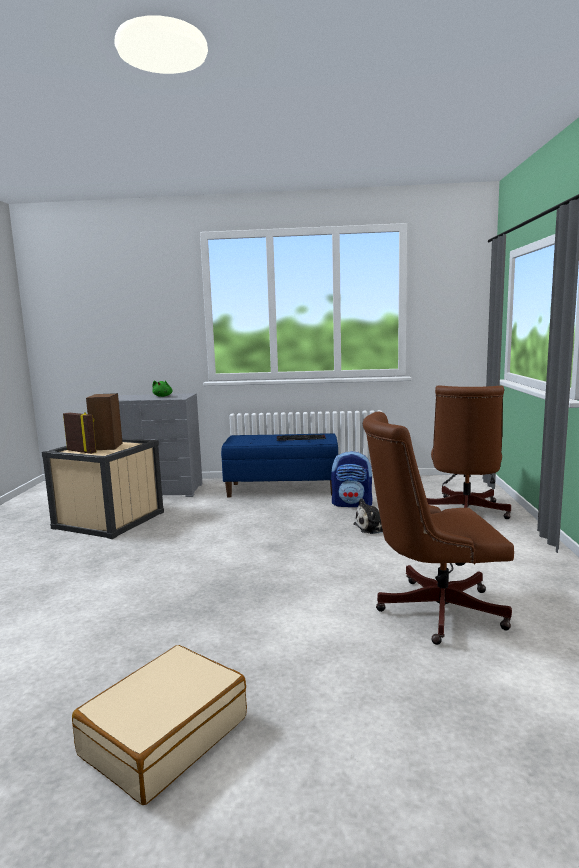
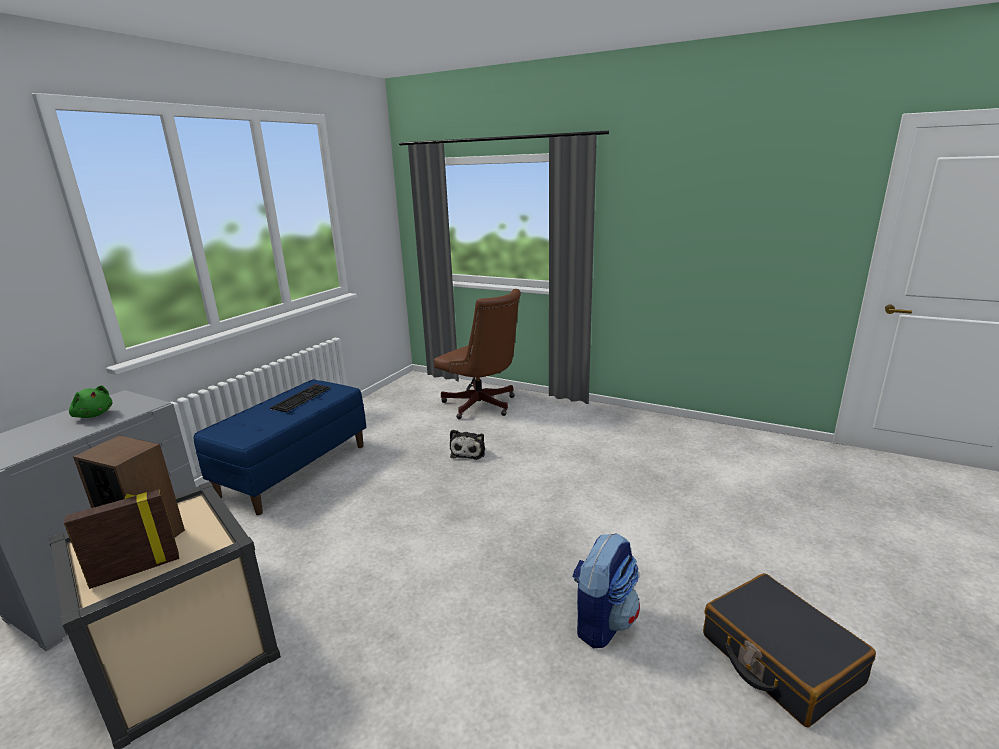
camera: 65 degrees left, 10 degrees up
(164, 735) = (779, 659): beige suitcase -> black suitcase
(352, 504) = (400, 444): backpack -> backpack (602, 621)
(431, 610) = (635, 475): brown office chair -> none

